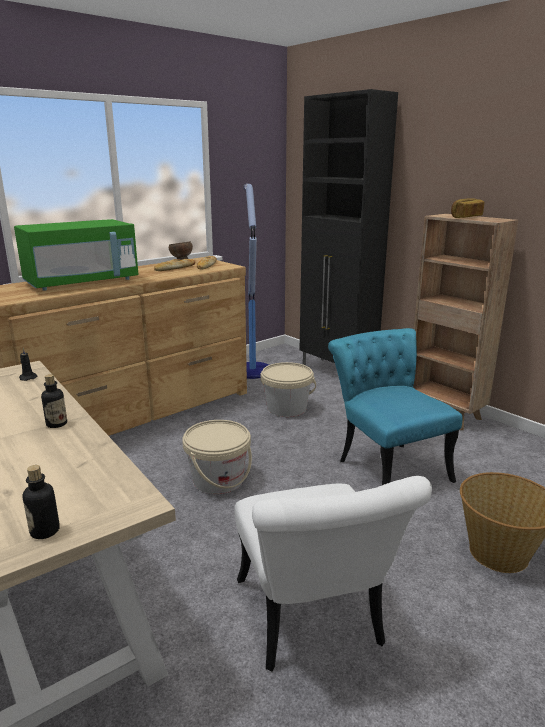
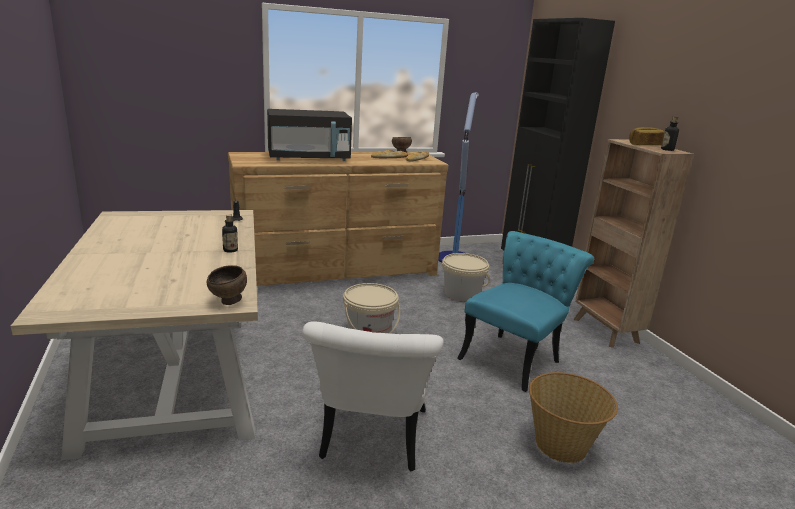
camera: 20 degrees right, 0 degrees up
(45, 531) = (176, 304): bottle -> bottle (667, 150)
(82, 283) = (309, 158): green microwave -> black microwave
(121, 505) = (228, 302): none -> brown bowl
(387, 465) = (515, 357): turquoise chair -> turquoise chair turned 45 degrees clockwise

